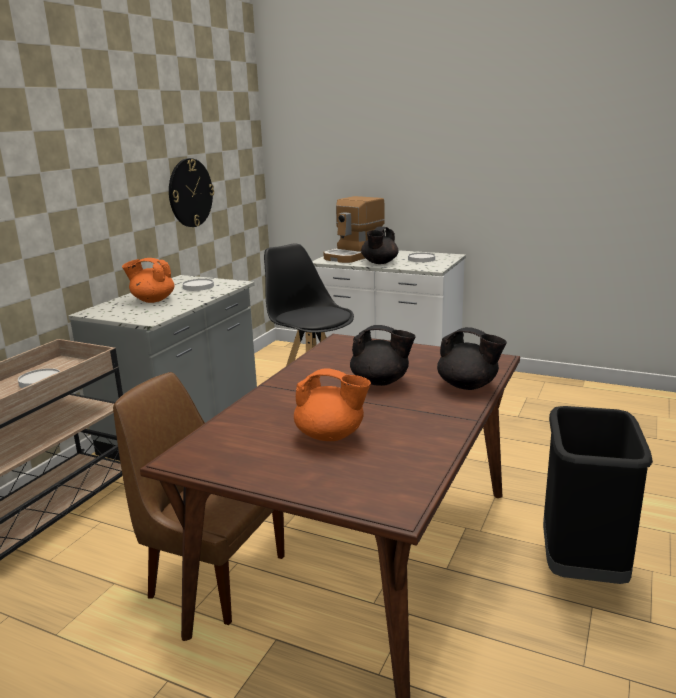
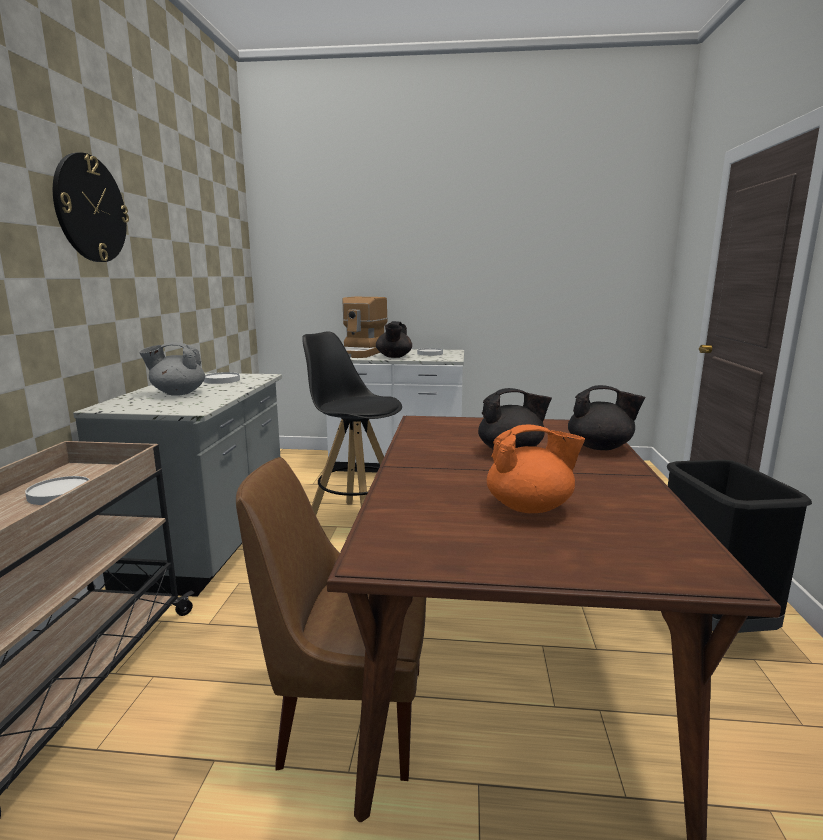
camera: 20 degrees left, 5 degrees down
(152, 300) = (177, 393): orange teapot -> grey teapot
(190, 193) = (193, 283): wall clock -> wall clock (90, 209)

